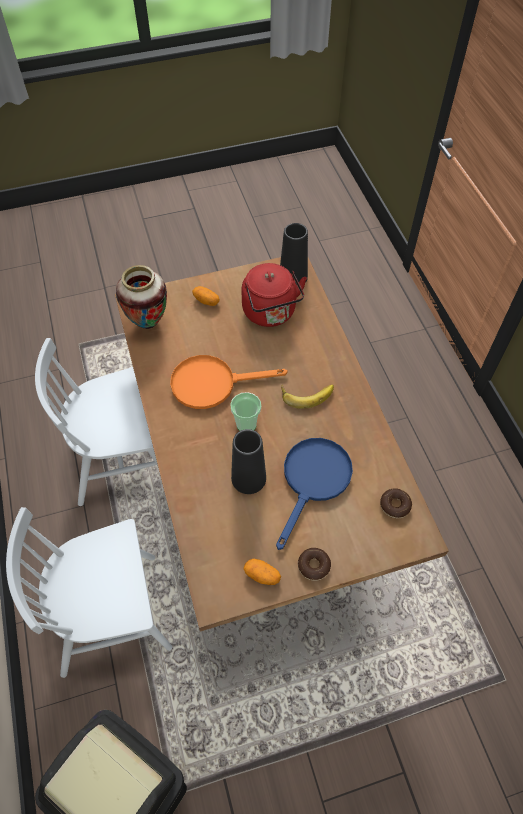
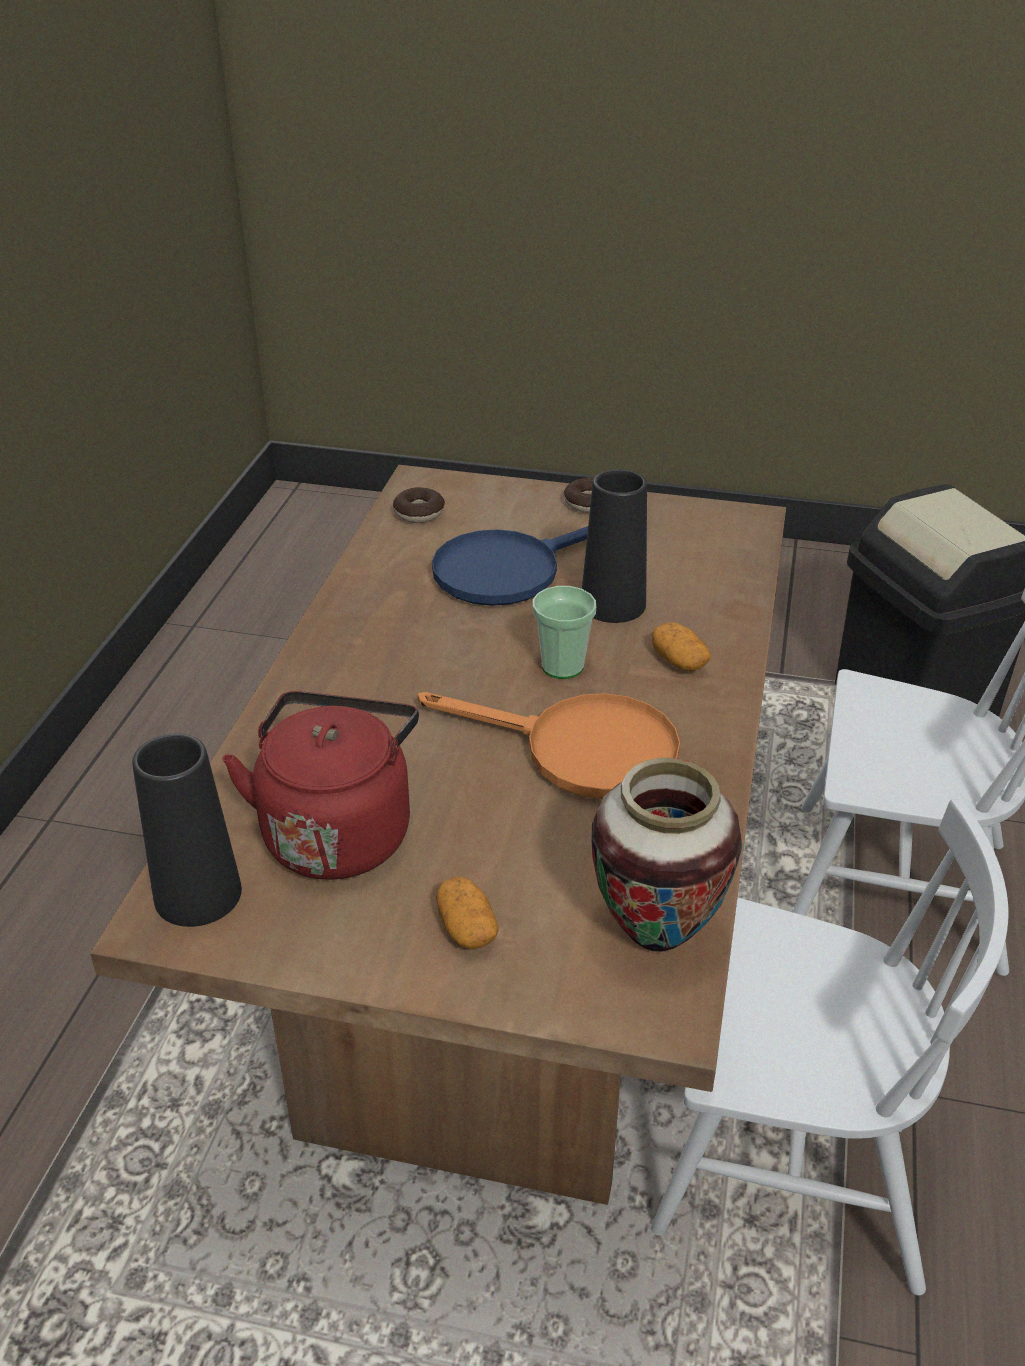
camera: 150 degrees left, 20 degrees down
(262, 575) = (668, 516): potato -> potato (678, 661)
(307, 393) = (410, 668): banana -> none

